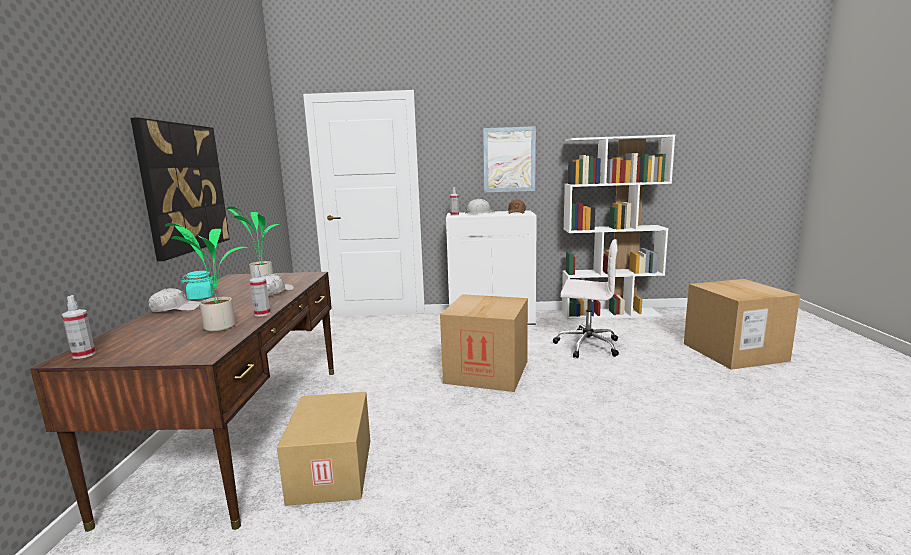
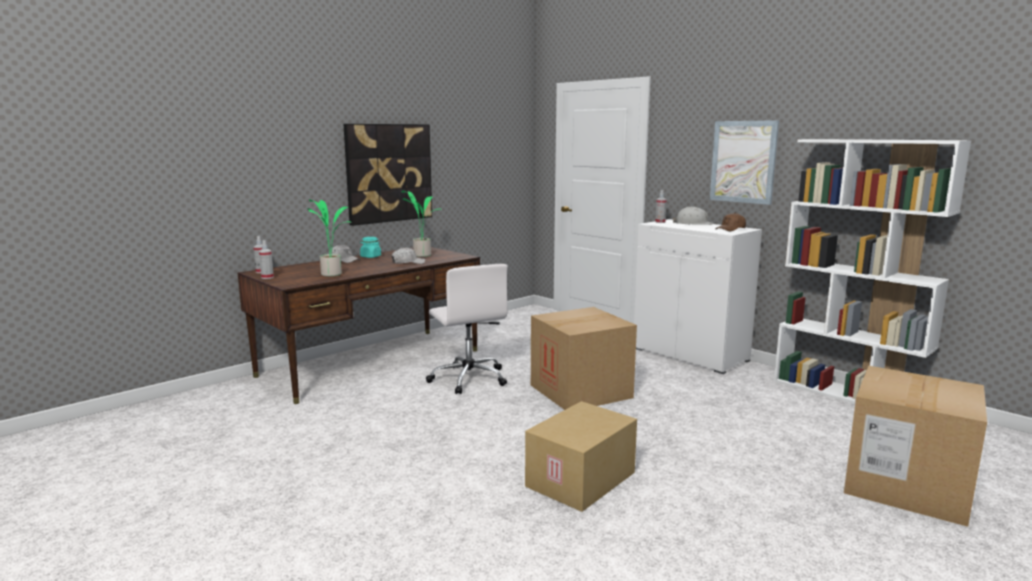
camera: 45 degrees right, 0 degrees up
(262, 314) = (366, 273): spray bottle -> spray bottle (267, 277)
(333, 470) = (372, 401): cardboard box -> cardboard box (581, 480)
(586, 345) = (728, 408): white office chair -> white office chair (468, 378)

